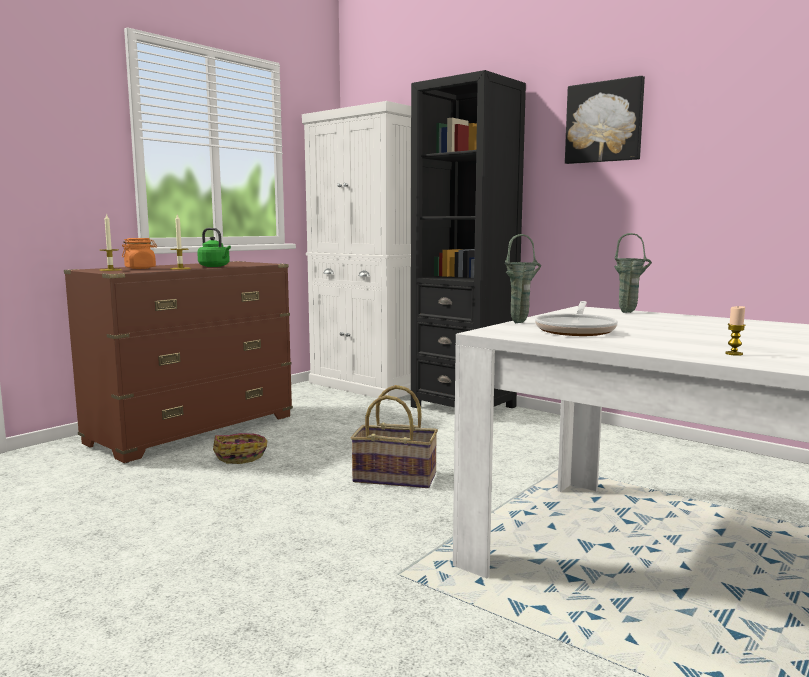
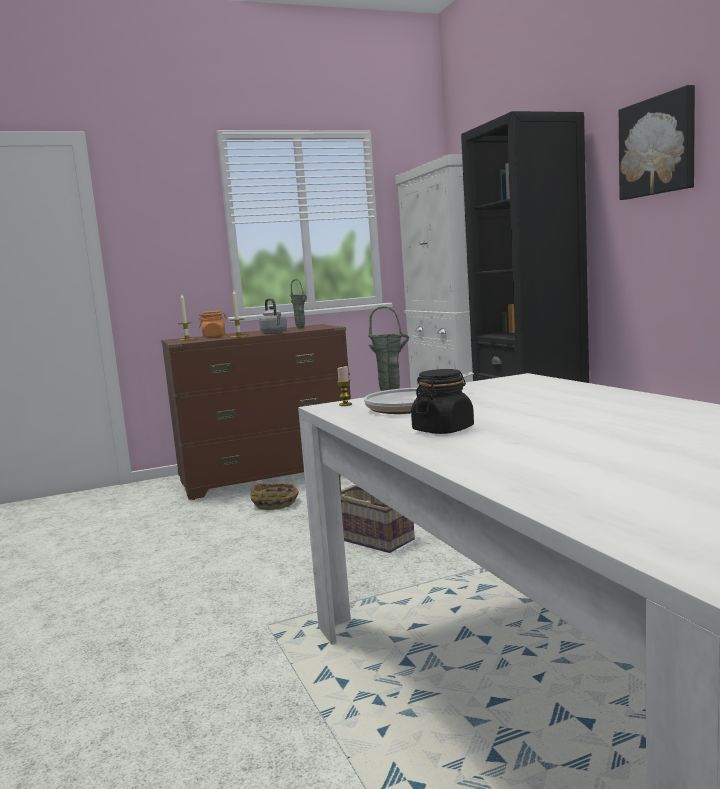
camera: 30 degrees right, 0 degrees up
(215, 266) = (274, 332): green kettle -> grey kettle
(629, 312) = (550, 383): green vase -> green vase (301, 328)
(678, 345) = (443, 430): none -> black jar
(734, 354) = (462, 443): candle -> candle (345, 404)

